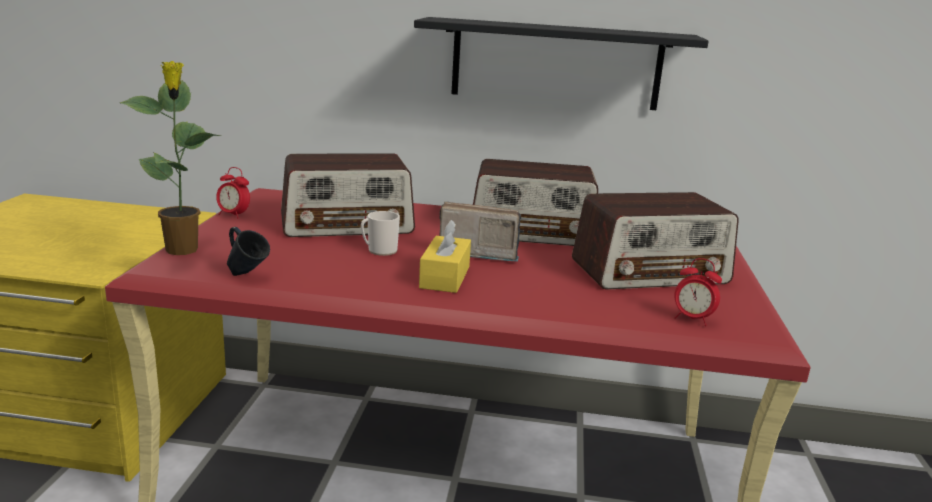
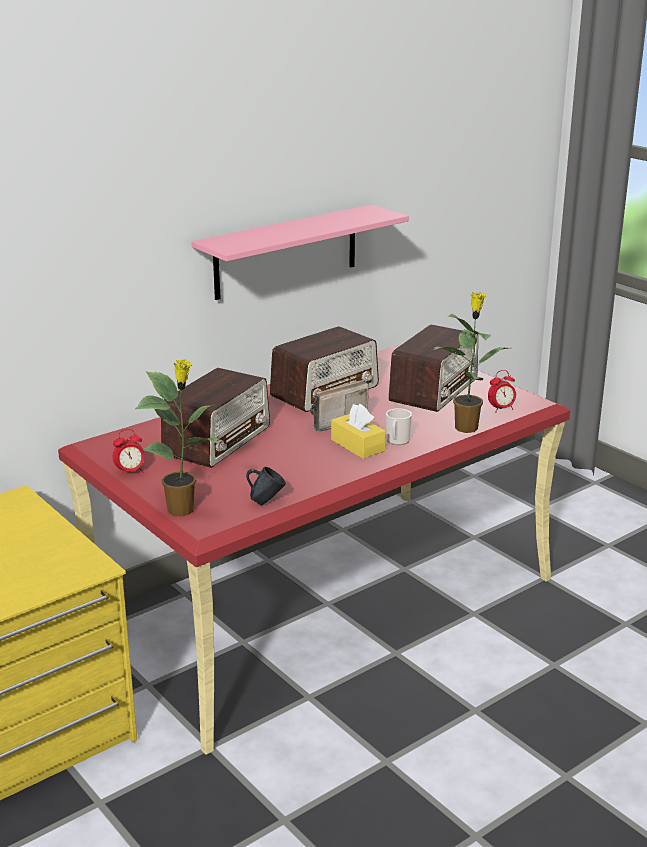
camera: 45 degrees left, 5 degrees up
(379, 251) = (285, 448): mug -> mug (397, 441)
(556, 64) = (286, 252): black shelf -> pink shelf
(603, 315) = (467, 427): none -> potted plant

